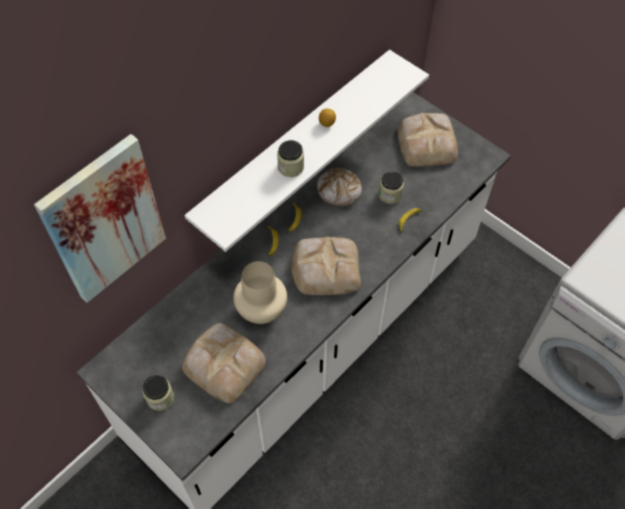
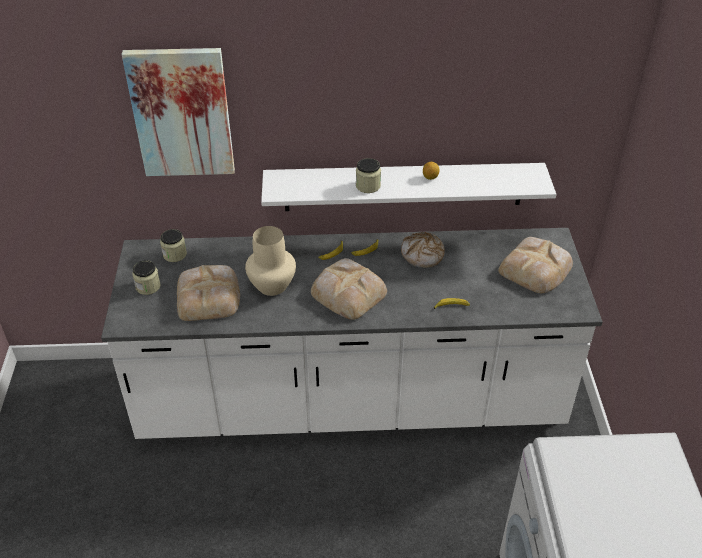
camera: 45 degrees right, 15 degrees down
(390, 194) = (459, 281): jar -> jar (174, 254)

